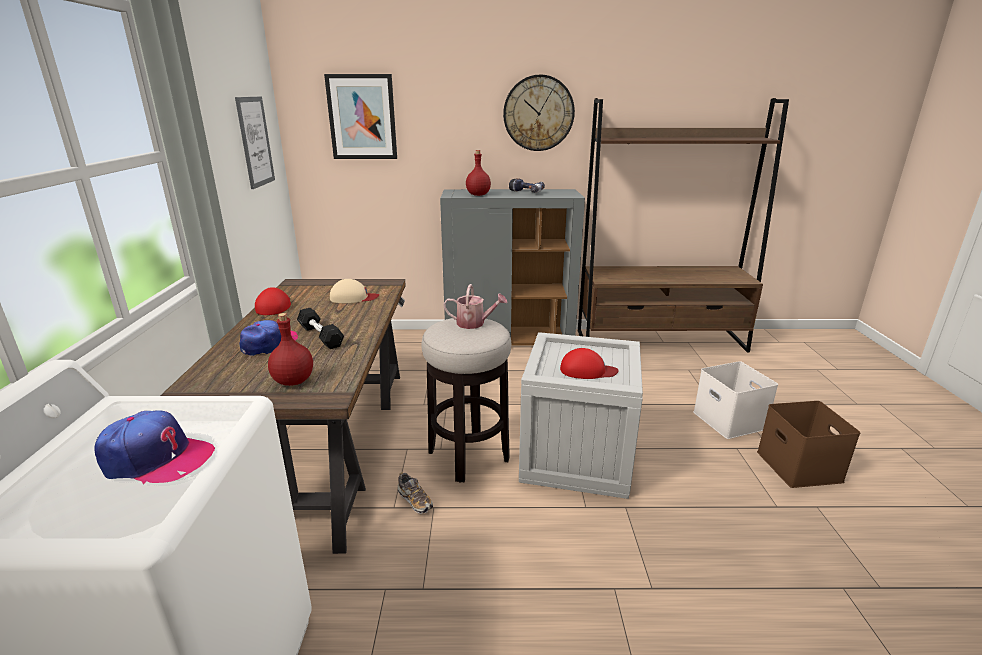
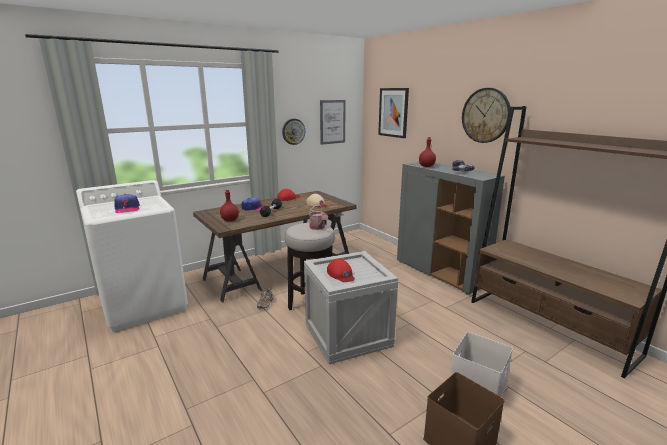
camera: 55 degrees right, 5 degrees down
(217, 168) = (293, 131): none -> wall clock

